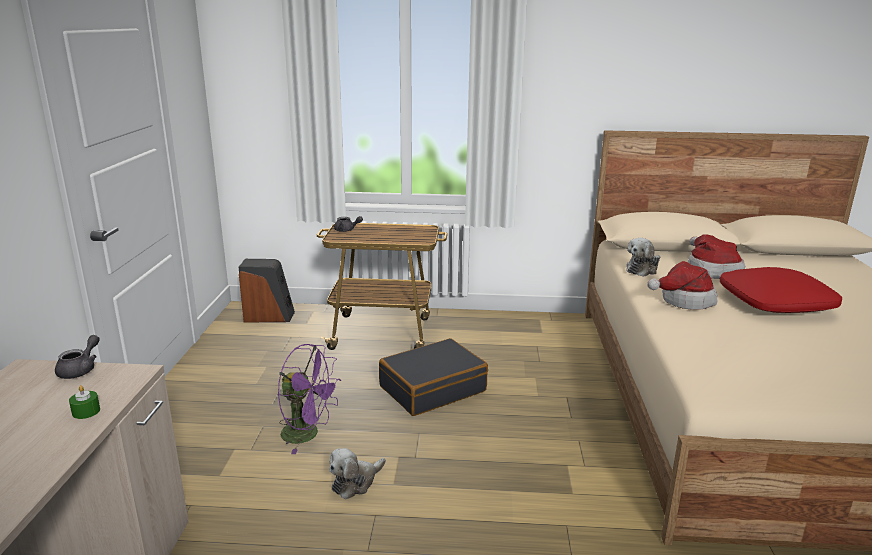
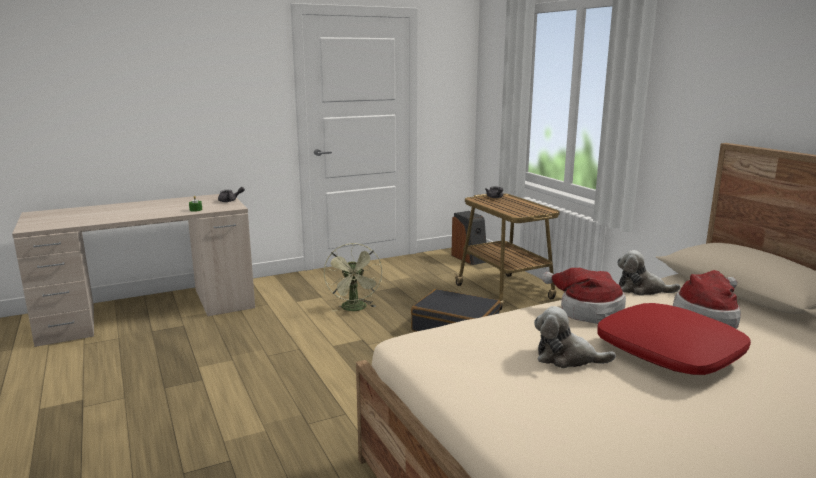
camera: 60 degrees right, 5 degrees down
(308, 434) = (355, 309): purple fan -> green fan
(355, 482) = (323, 335): plush toy -> plush toy (567, 358)

